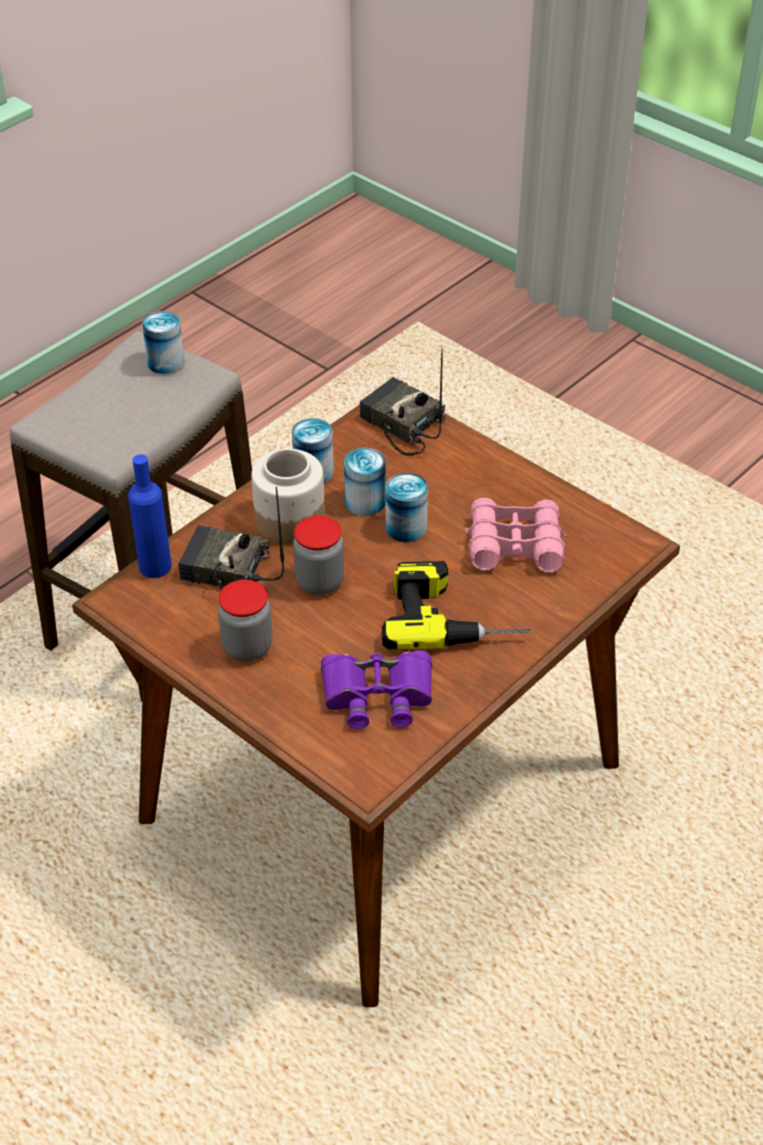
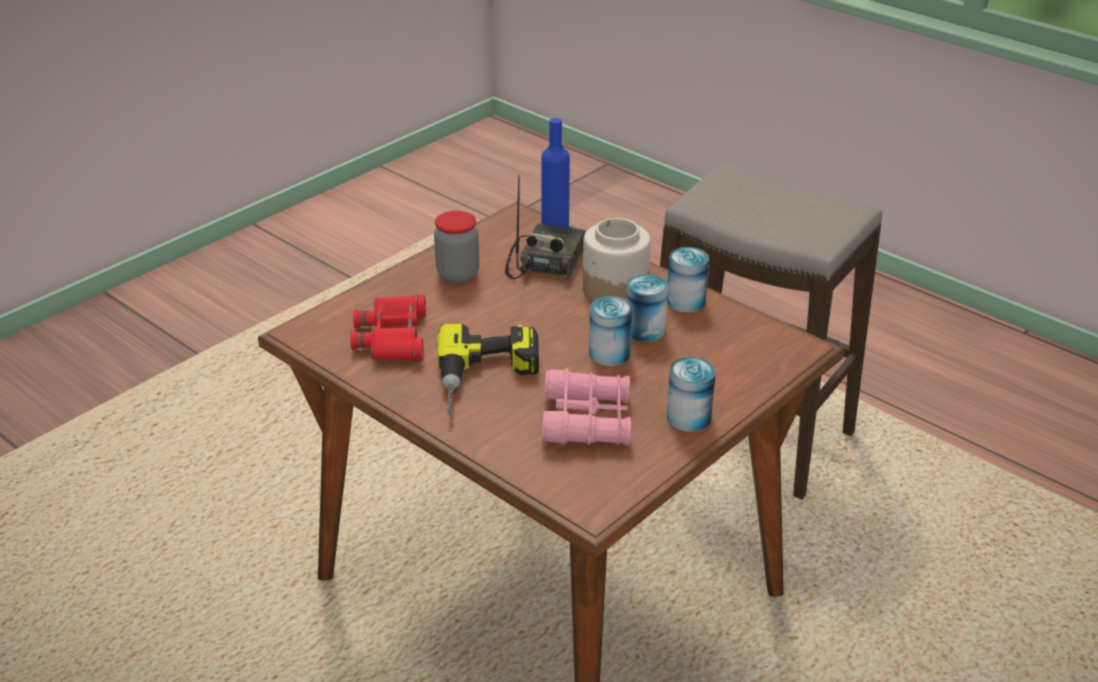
camera: 90 degrees right, 10 degrees down
(165, 362) = (831, 221): can -> can (689, 417)
(319, 582) = (535, 307): jar -> none
(377, 695) = (393, 337): purple binoculars -> red binoculars
(400, 425) = (768, 351): radio -> none

